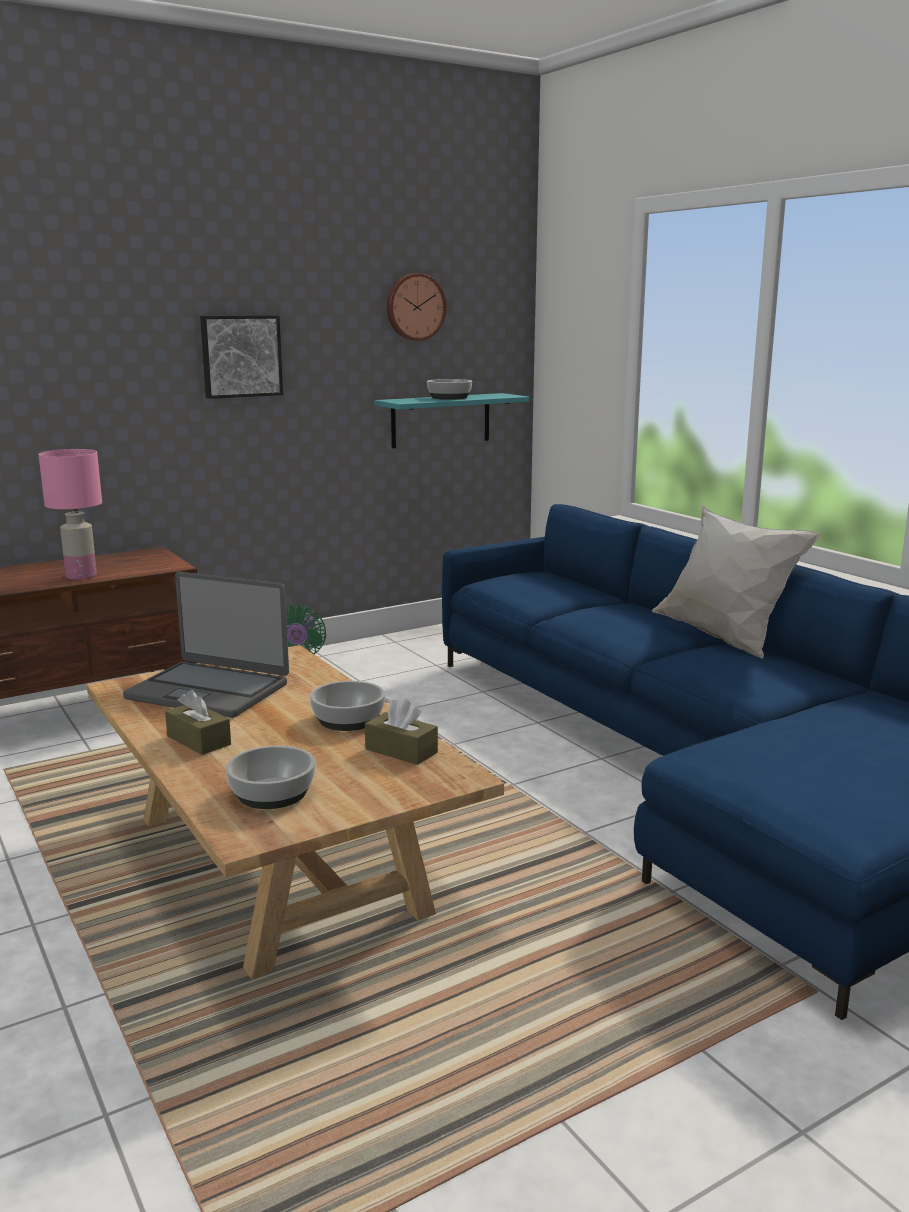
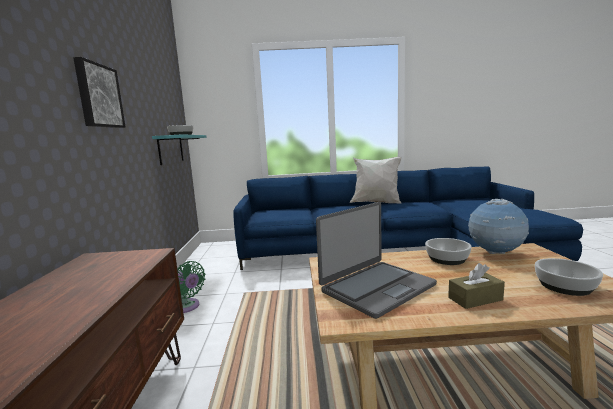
camera: 60 degrees left, 5 degrees down
(80, 576) = (104, 286): pink table lamp -> none
(401, 751) = (495, 254): brown tissue box -> globe
(414, 307) = (155, 83): wall clock -> none

